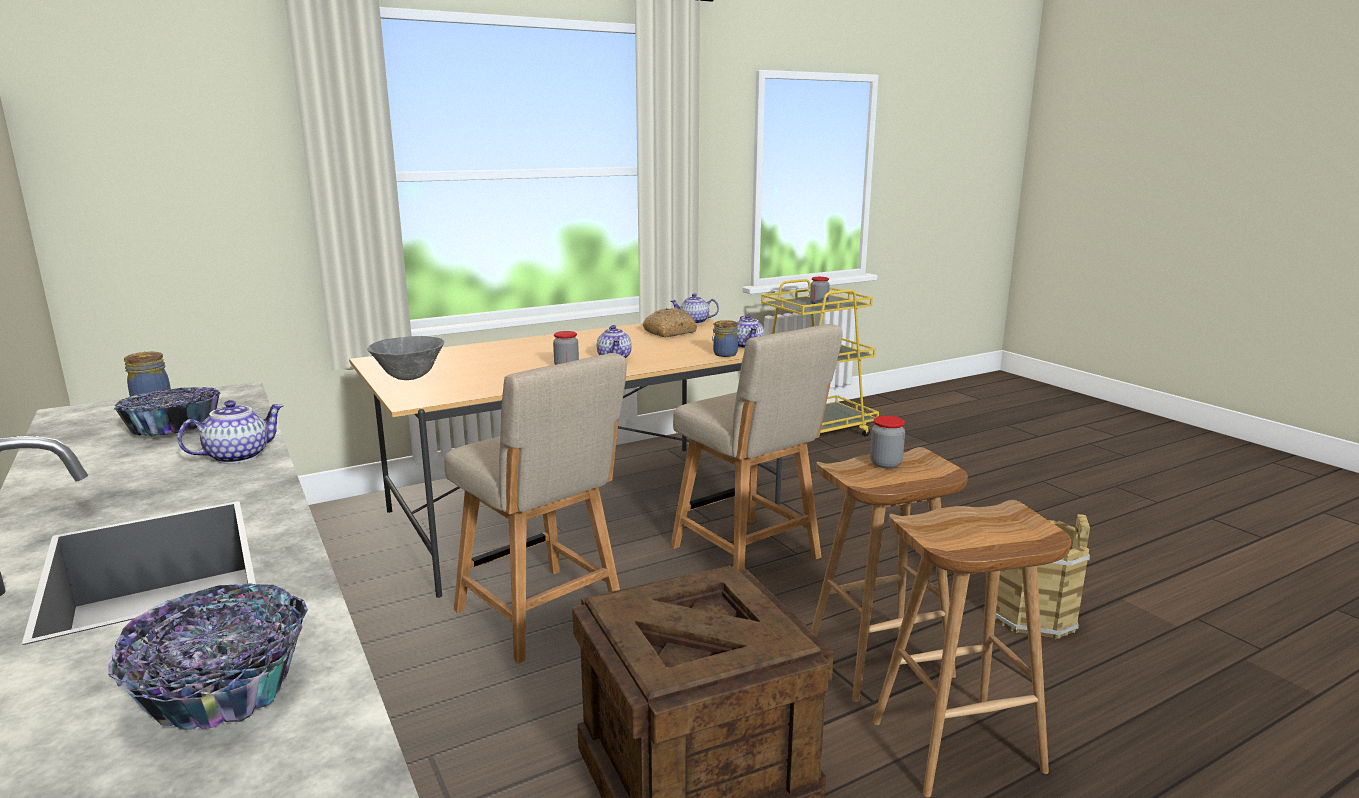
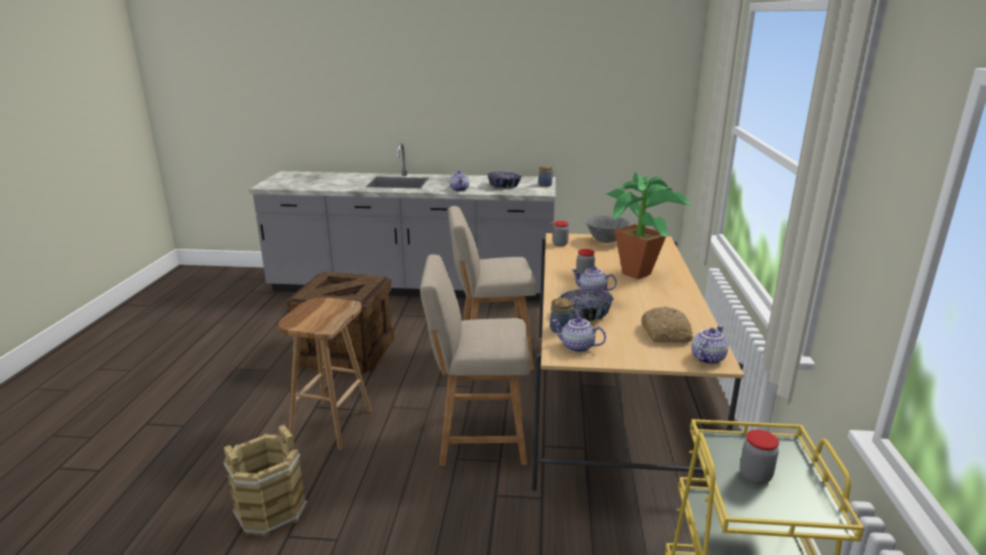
camera: 125 degrees right, 5 degrees up
(220, 687) = (332, 184): bowl -> bowl (584, 314)
(537, 352) = (638, 276): none -> potted plant
(885, 464) = (328, 316): jar -> jar (560, 244)
(955, 747) = (266, 411): brown stool -> none

